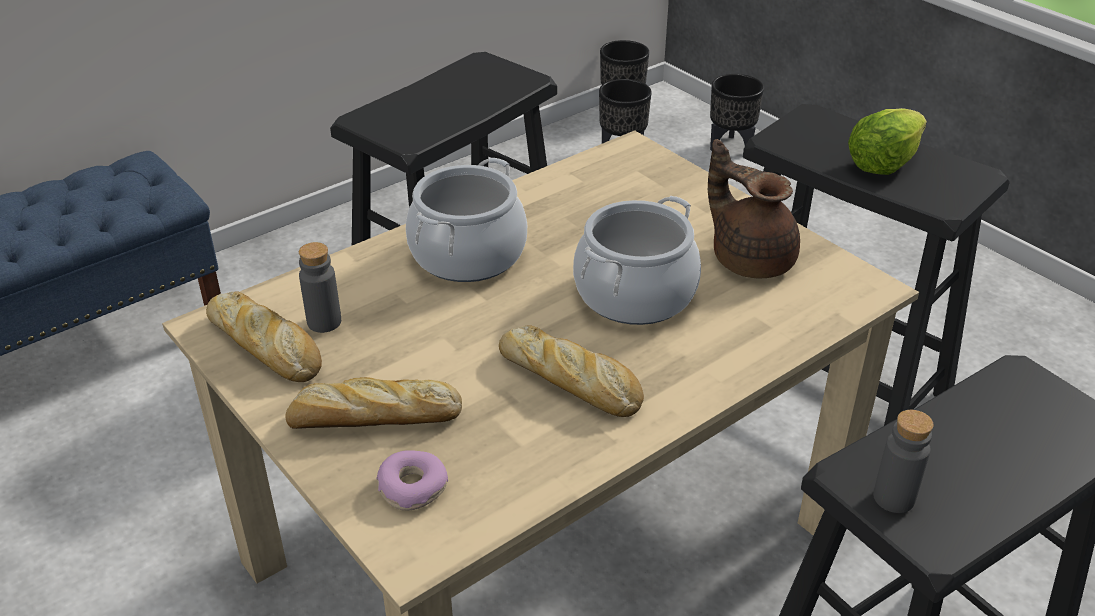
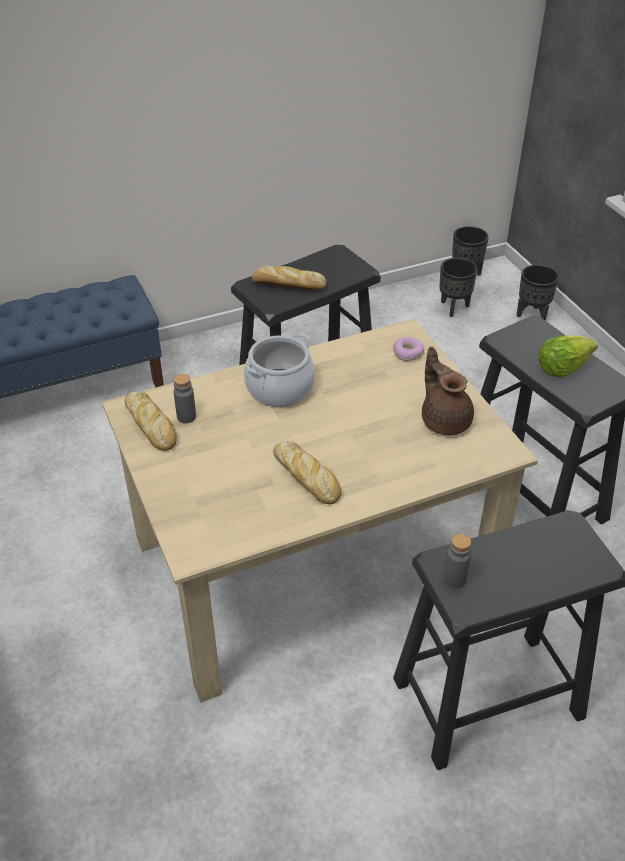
camera: 15 degrees right, 5 degrees up
(371, 418) = (193, 478): bread -> bread (287, 284)
(412, 487) = (201, 521): donut -> donut (407, 353)
(634, 294) = (365, 431): cooking pot -> none

